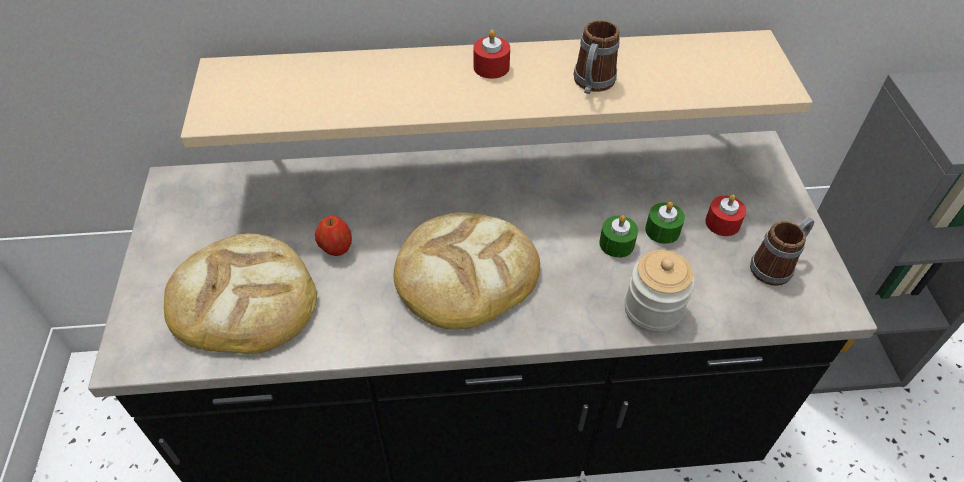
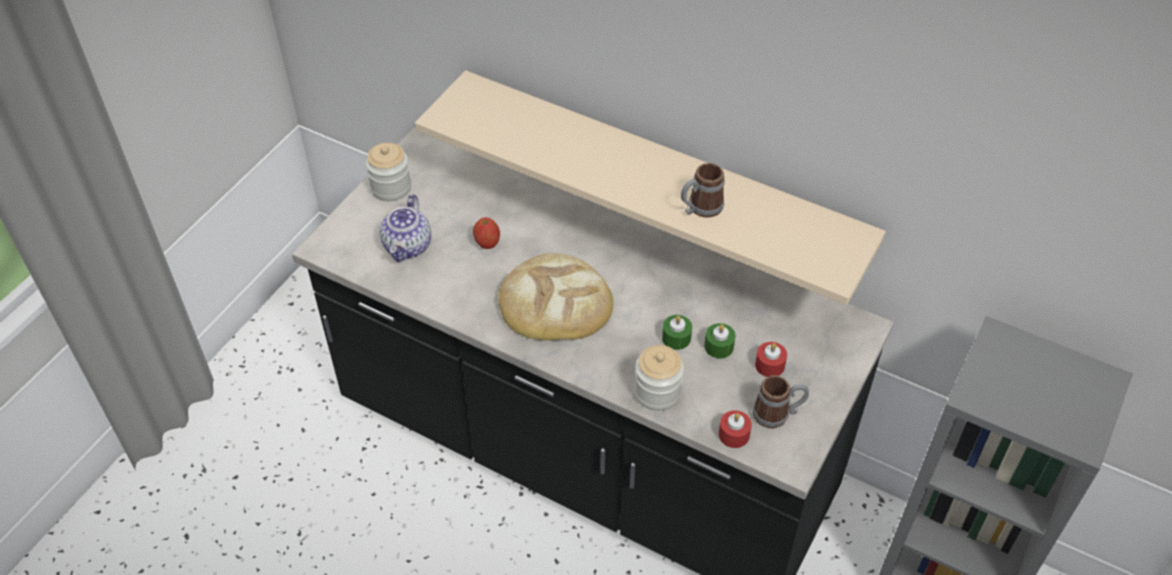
camera: 35 degrees right, 0 degrees up
(170, 243) = (391, 187): none -> jar
(243, 299) = (408, 246): bread -> teapot
(491, 67) = (644, 163): red candle -> red candle (734, 434)

